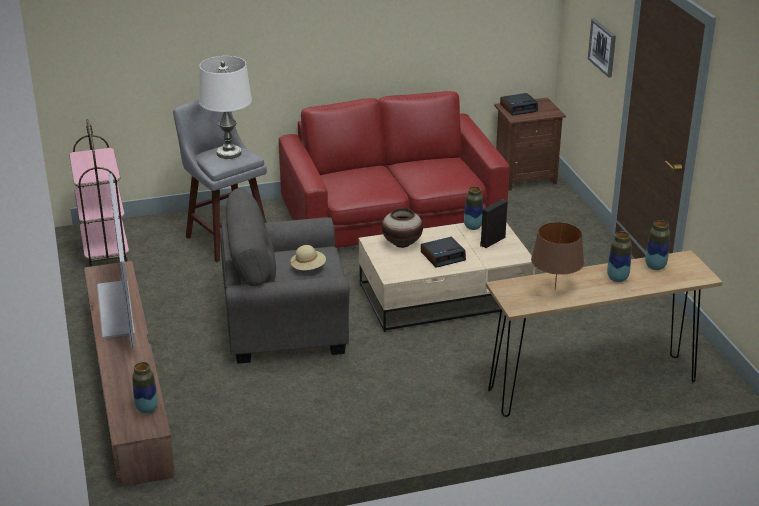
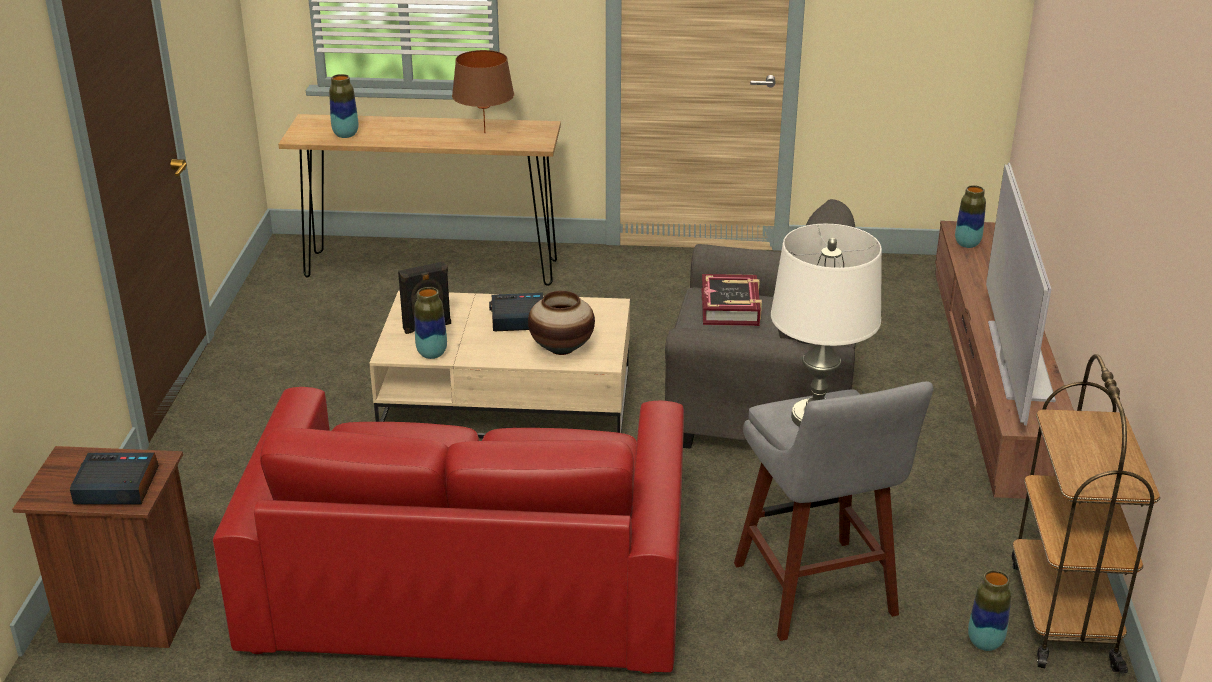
camera: 160 degrees left, 0 degrees up
(105, 252) = (1063, 613): pink cart -> brown cart
(308, 268) = (730, 308): beige hat -> book
(603, 47) = (40, 219): picture -> none
(617, 278) = (403, 131): vase -> vase (985, 643)

